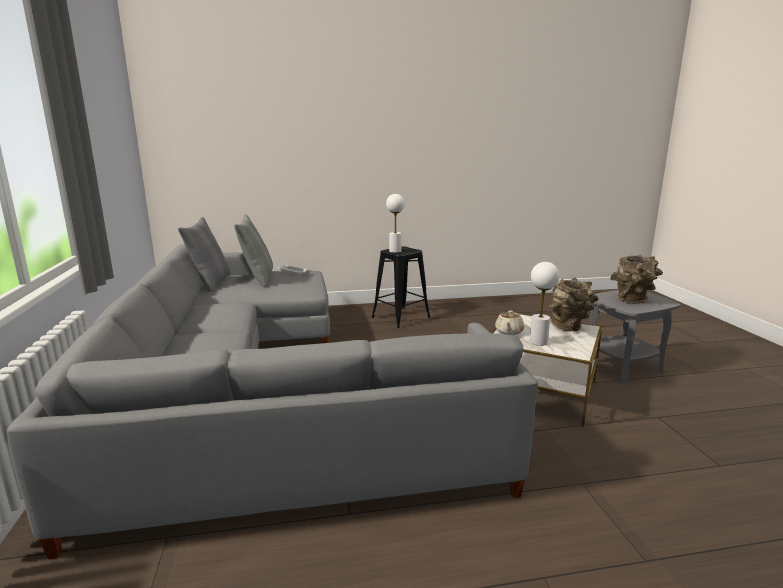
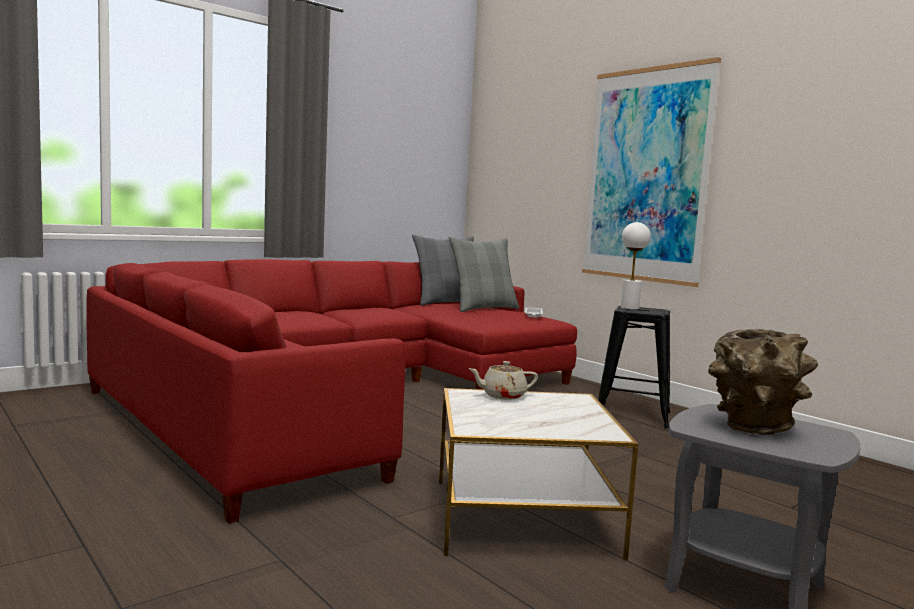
camera: 60 degrees right, 10 degrees down
(255, 395) = (341, 394): grey sofa -> red sofa
(350, 154) = (646, 175): none -> picture
(539, 342) = (488, 409): white table lamp -> none
(569, 327) = (586, 423): brown vase -> none

